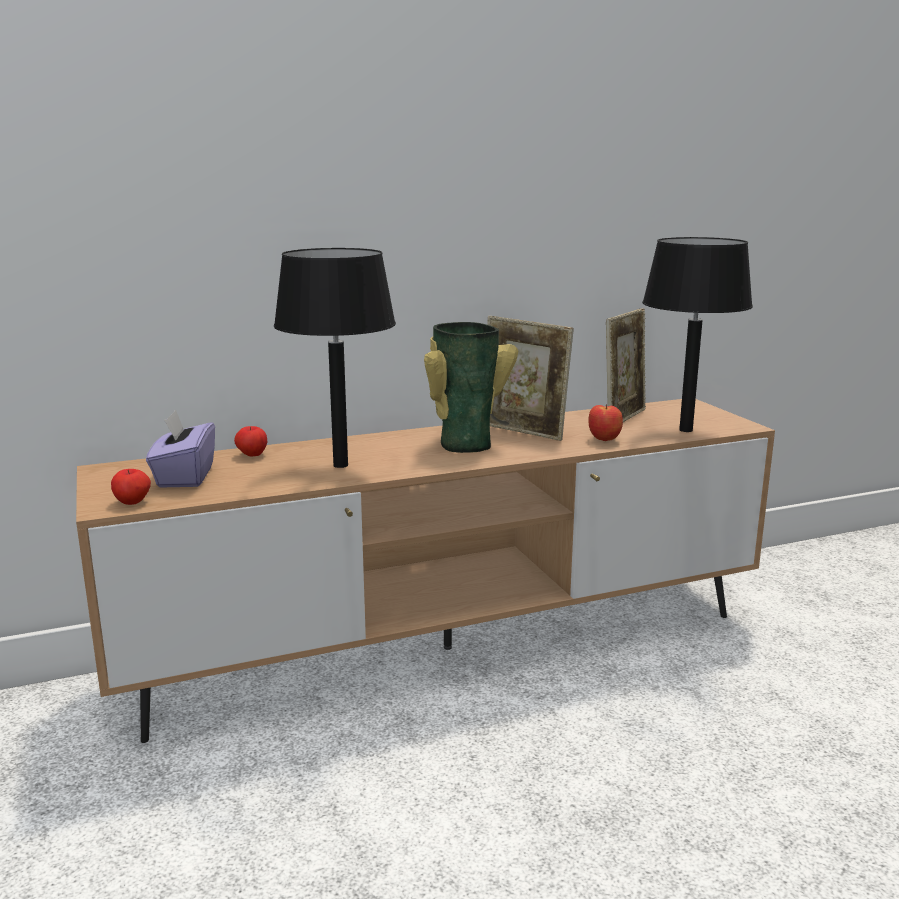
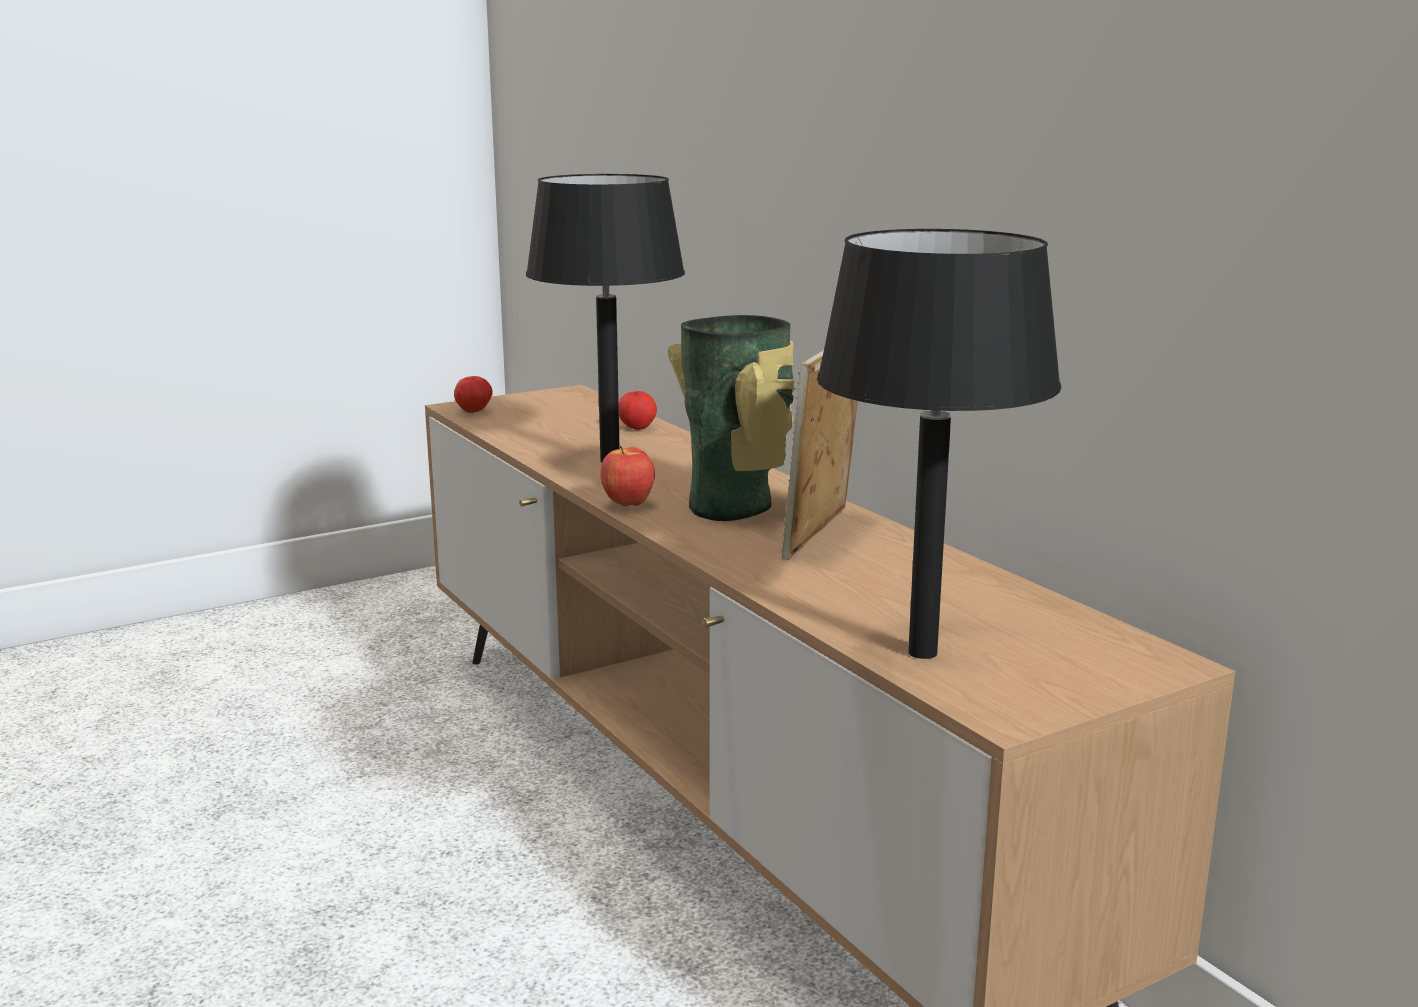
camera: 80 degrees right, 0 degrees up
(184, 476) = (553, 415): purple tissue box -> none
(604, 440) = (806, 588): apple -> apple (628, 504)
(623, 418) = (967, 602): picture frame -> none

